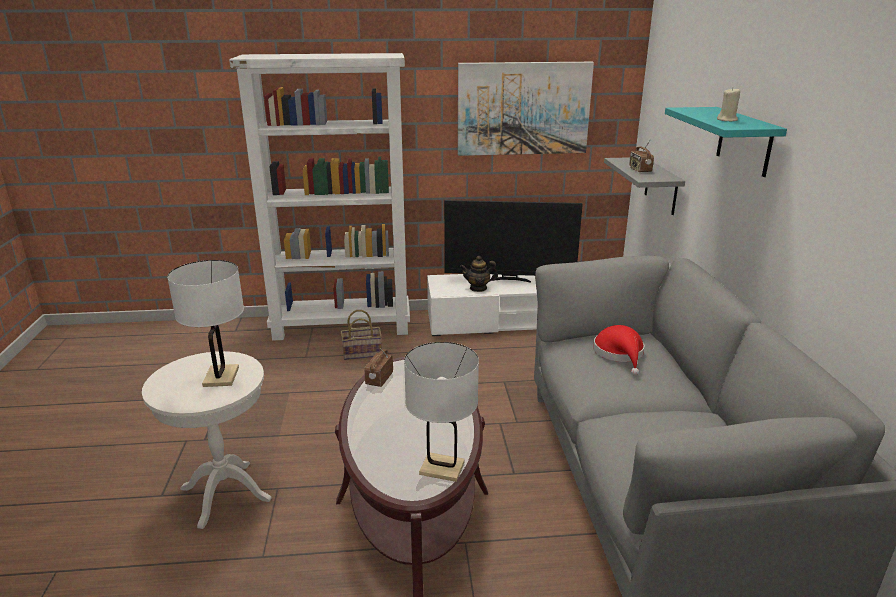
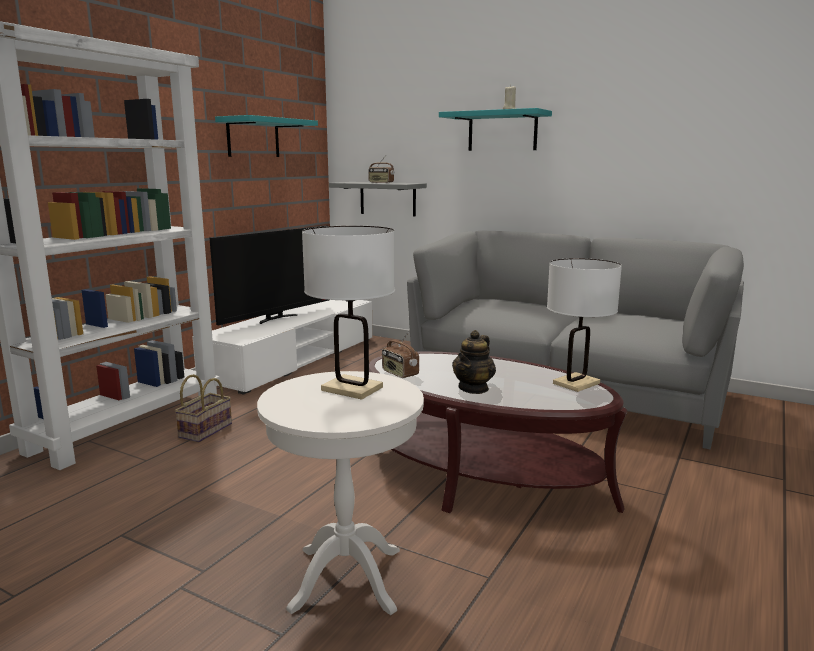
camera: 55 degrees left, 10 degrees down
(478, 288) = (266, 329): teapot -> teapot (473, 388)
(523, 109) = (253, 138): picture -> turquoise shelf
(620, 354) = (499, 305): red hat -> none

